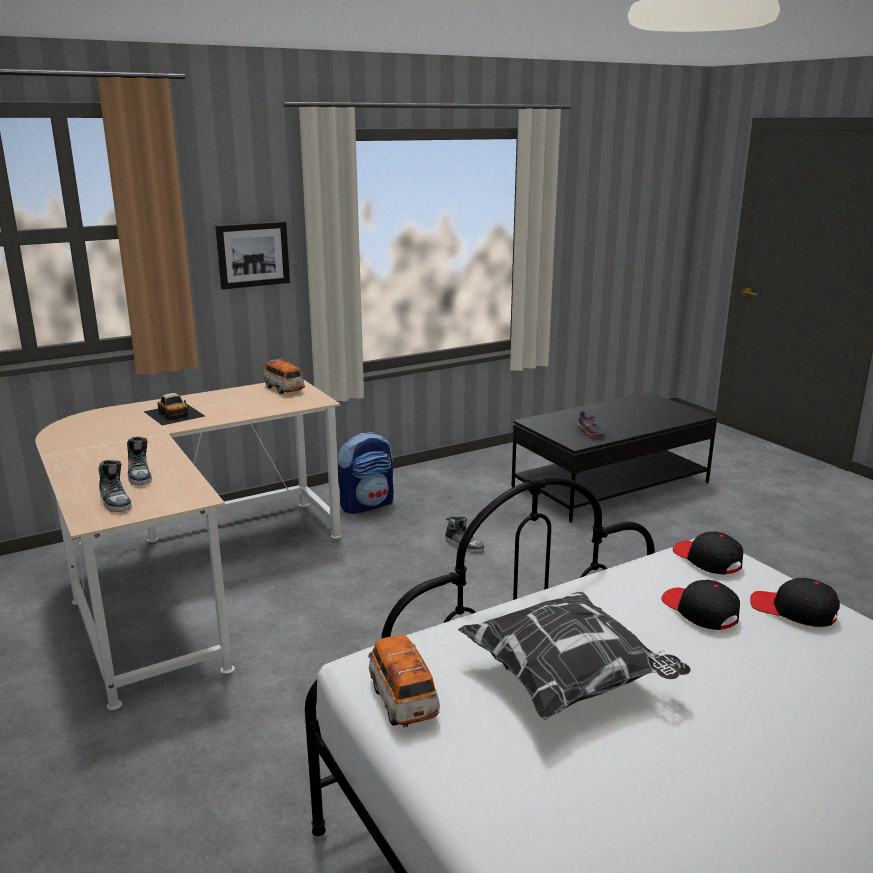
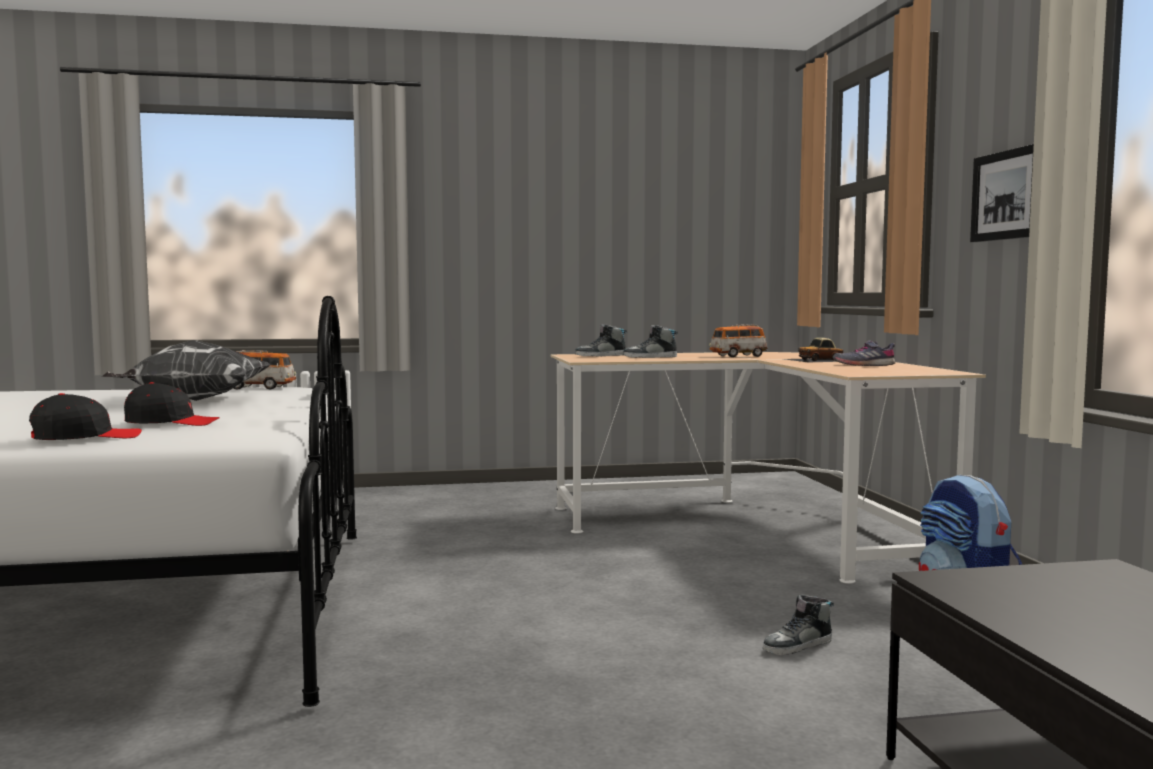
camera: 110 degrees right, 15 degrees down
(284, 389) = (916, 371): toy car -> toy car (737, 356)
(590, 432) = (1044, 606): grey shoe -> grey shoe (863, 365)
(707, 560) = (233, 435): black cap -> none

